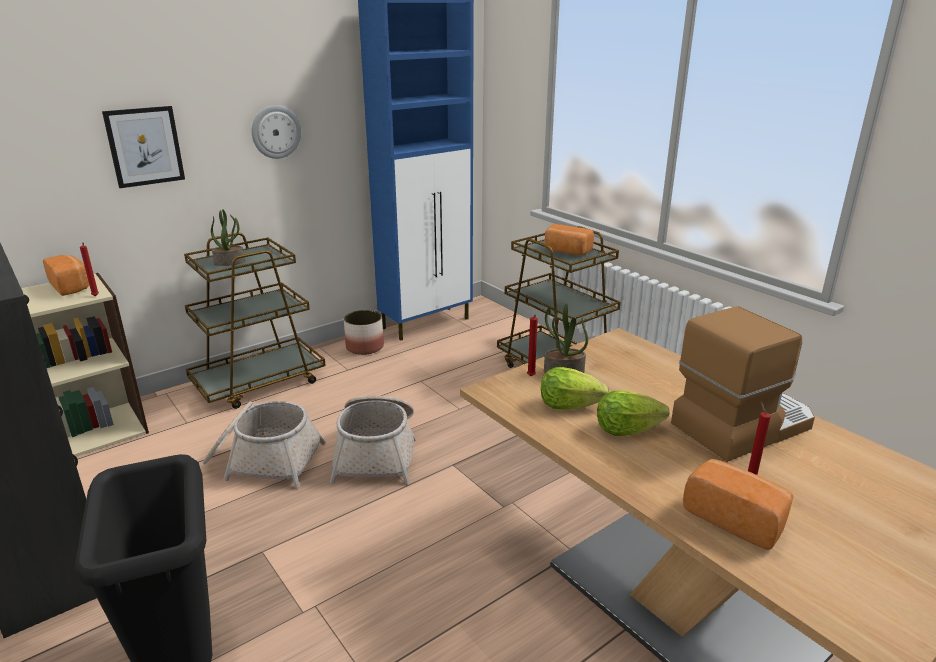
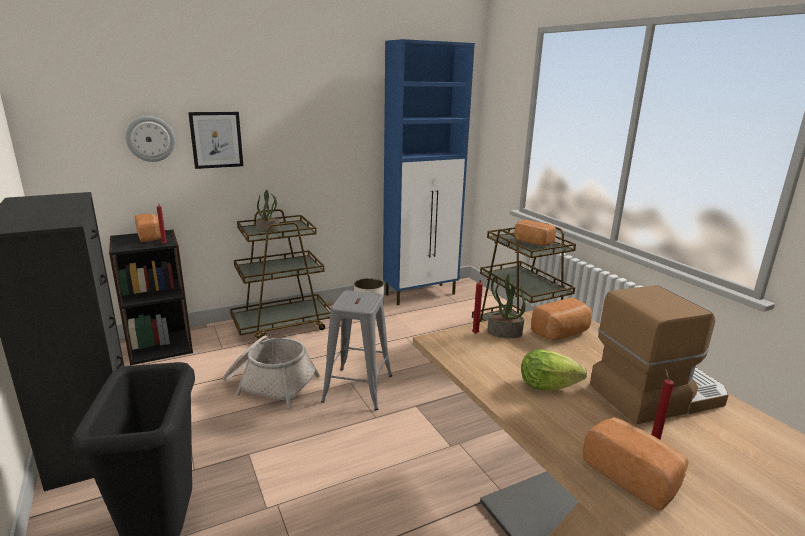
camera: 10 degrees right, 5 degrees down
(100, 429) = (160, 346): beige bookcase -> black bookcase
(276, 132) = (314, 136): wall clock -> wall clock (150, 139)
(377, 452) = (358, 388): basket -> grey stool
(568, 405) = (501, 360): lettuce -> none
(627, 364) = (562, 333): none -> bread

